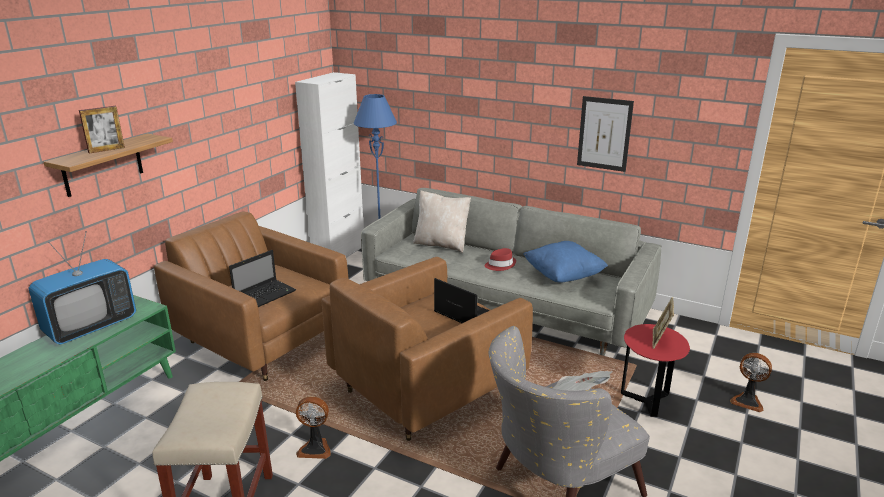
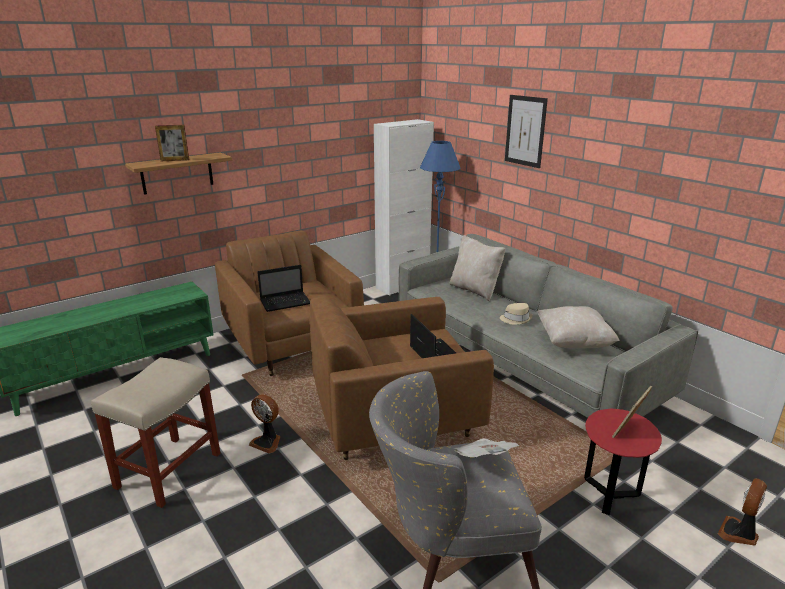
camera: 25 degrees right, 0 degrees up
(91, 327) = (146, 300): television -> none
(500, 265) = (516, 319): red hat -> beige hat
(563, 276) = (574, 342): blue pillow -> beige pillow
(604, 134) = (651, 198): picture -> picture (525, 131)
(747, 401) = (739, 533): fan -> fan turned 75 degrees clockwise

